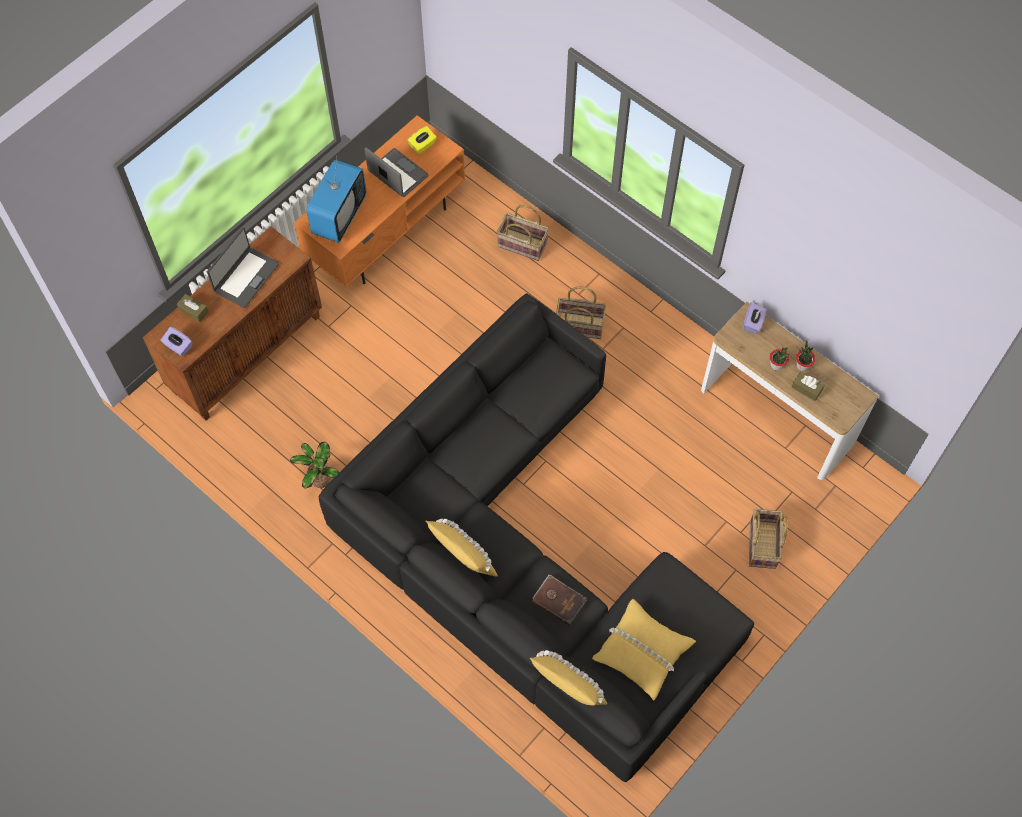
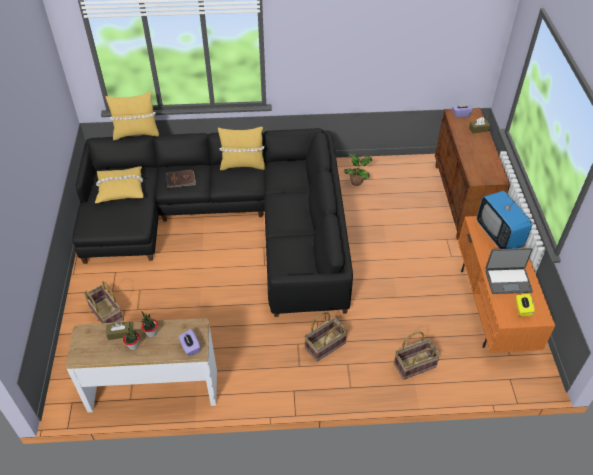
camera: 135 degrees right, 15 degrees down
(245, 277) = (481, 156): laptop -> none

